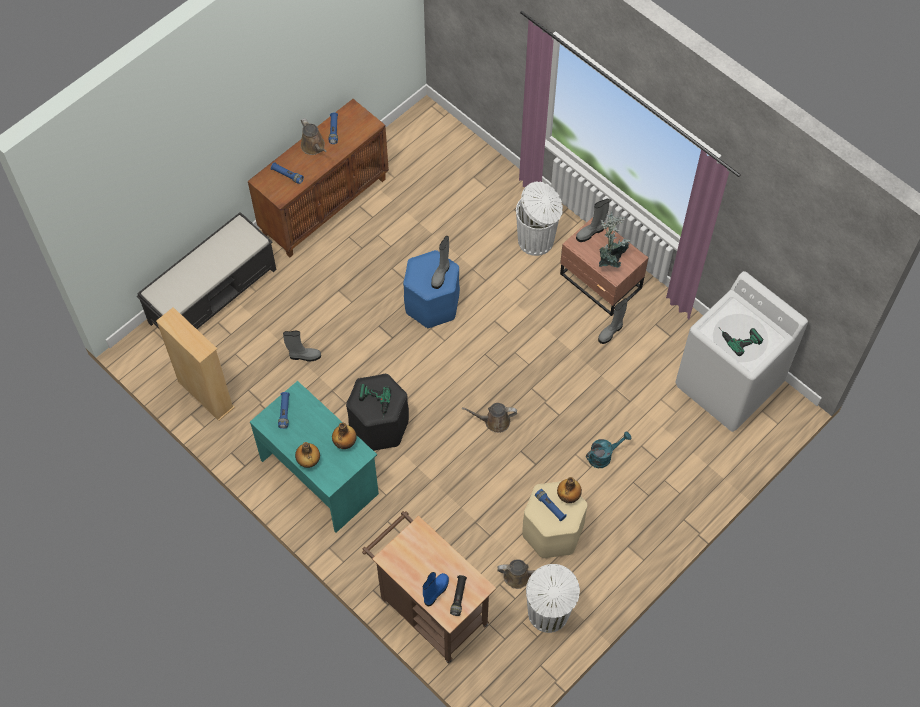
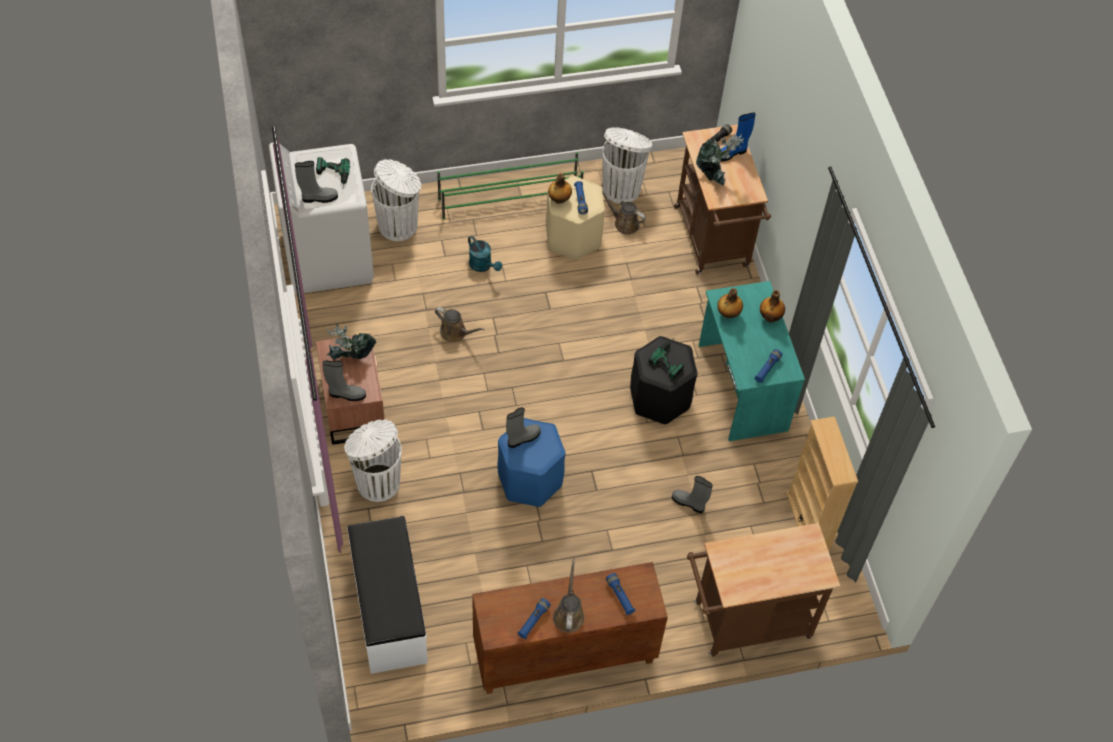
camera: 150 degrees left, 5 degrees down
(213, 295) = (745, 622): black bench -> brown cart
(436, 555) = (714, 175): none -> potted plant
(460, 168) = (388, 609): none -> white bench
(494, 421) = (553, 344): brown watering can -> brown watering can (455, 332)
(603, 456) = (483, 266): turquoise watering can -> turquoise watering can turned 135 degrees counterclockwise
(611, 332) = (386, 357): grey boot -> grey boot (318, 198)
(634, 537) = (510, 199): none -> green shoe rack
(701, 450) = (399, 225): none -> white trash can

